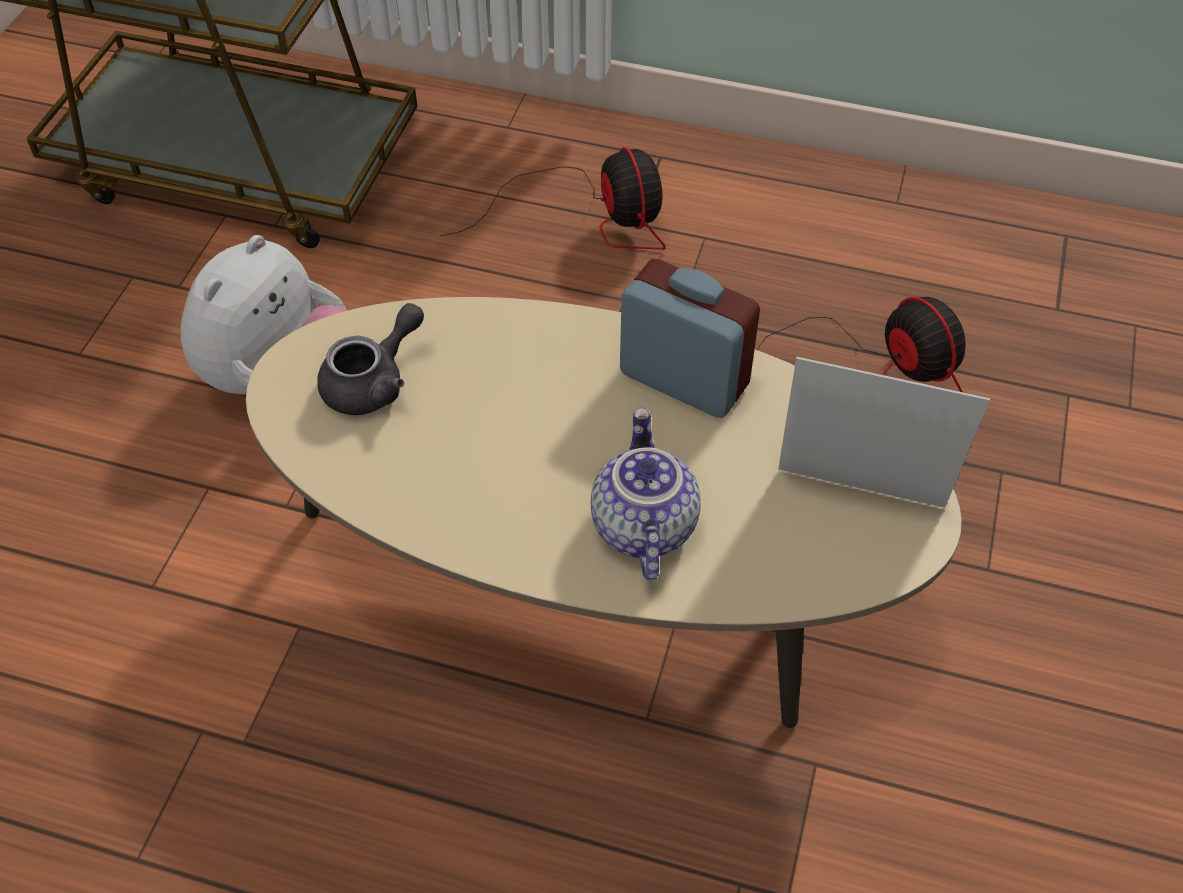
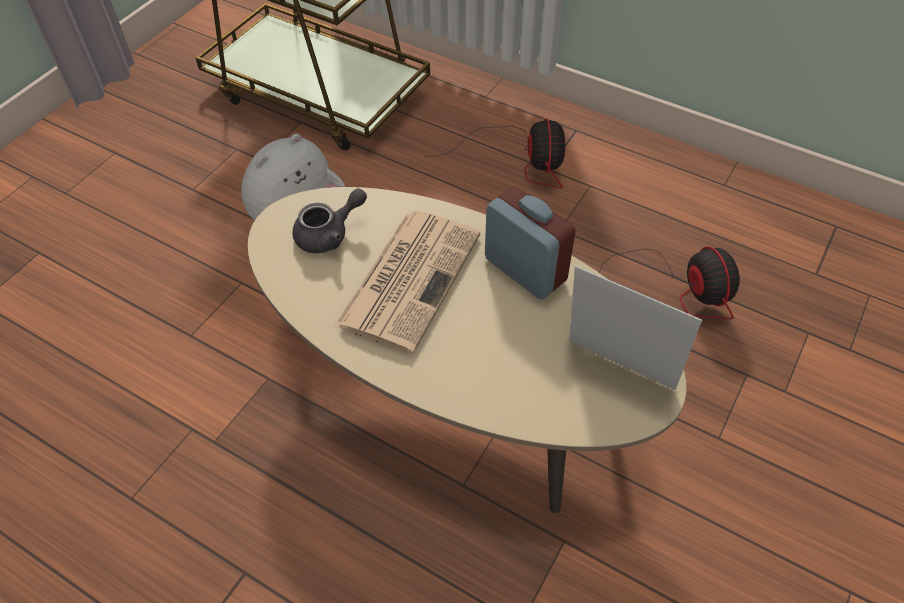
camera: 15 degrees right, 0 degrees up
(518, 423) = (409, 277): none -> newspaper
(641, 525) = (467, 359): teapot -> none

